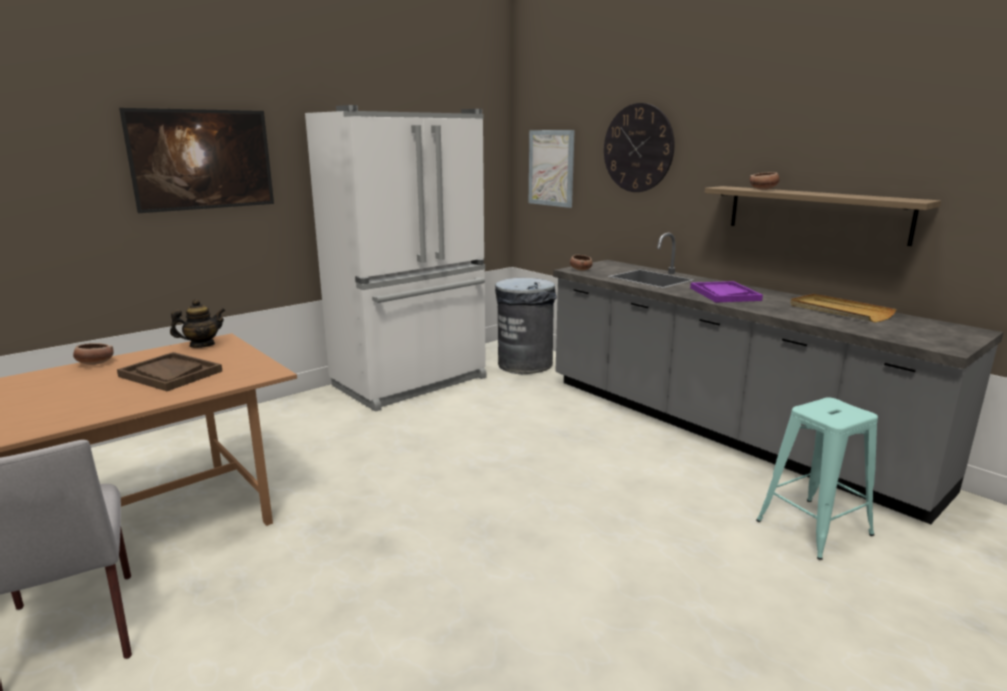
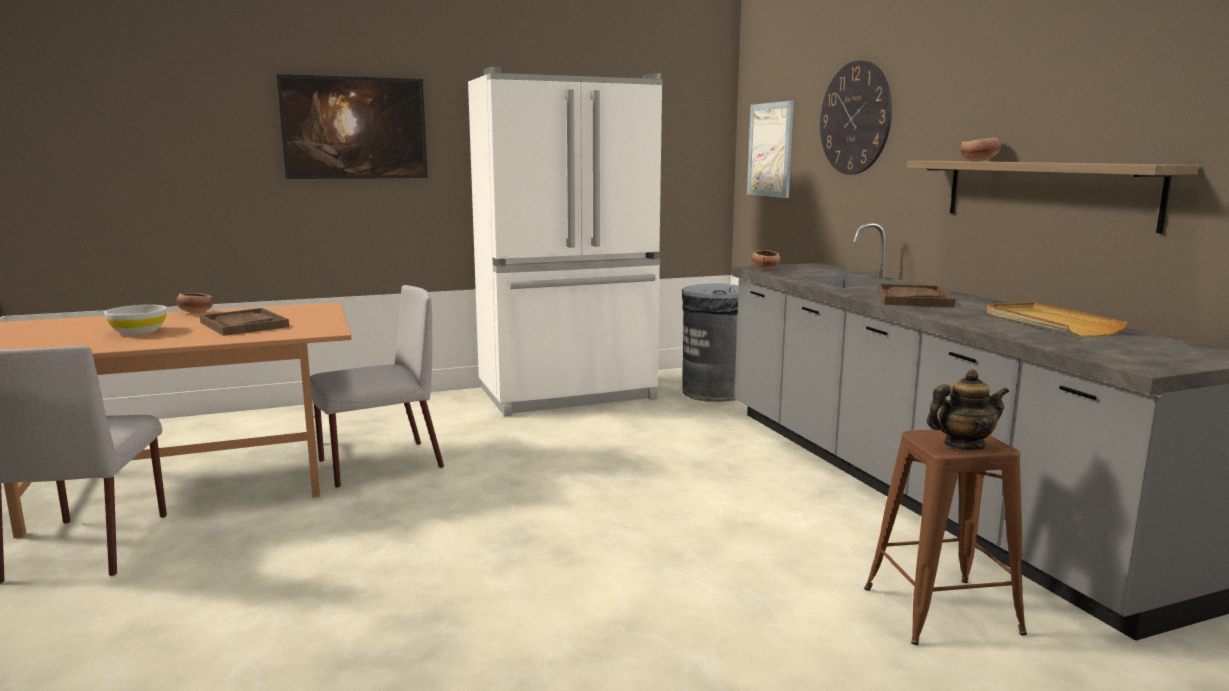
camera: 20 degrees right, 5 degrees down
(63, 398) = (138, 332): none -> white bowl
(202, 345) = (300, 308): teapot -> teapot (963, 445)
(301, 479) = (378, 465): none -> grey chair
(724, 294) = (913, 298): purple tray -> brown tray
(813, 528) = (941, 610): turquoise stool -> brown stool

